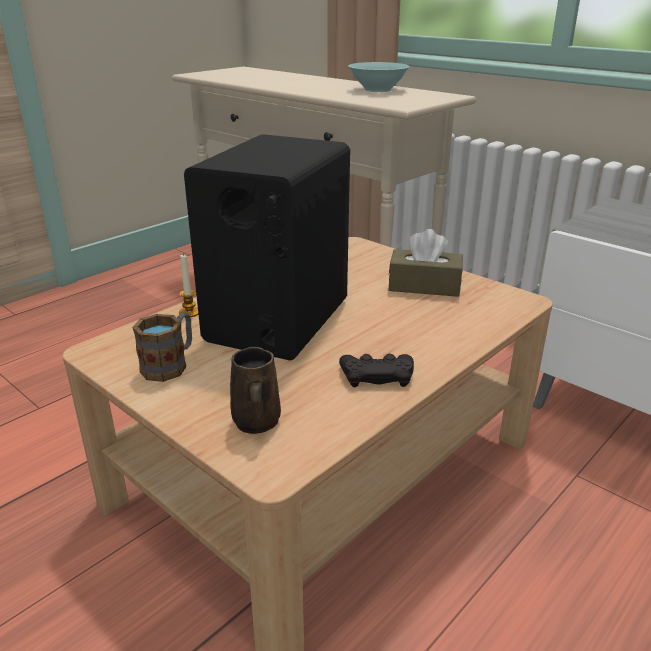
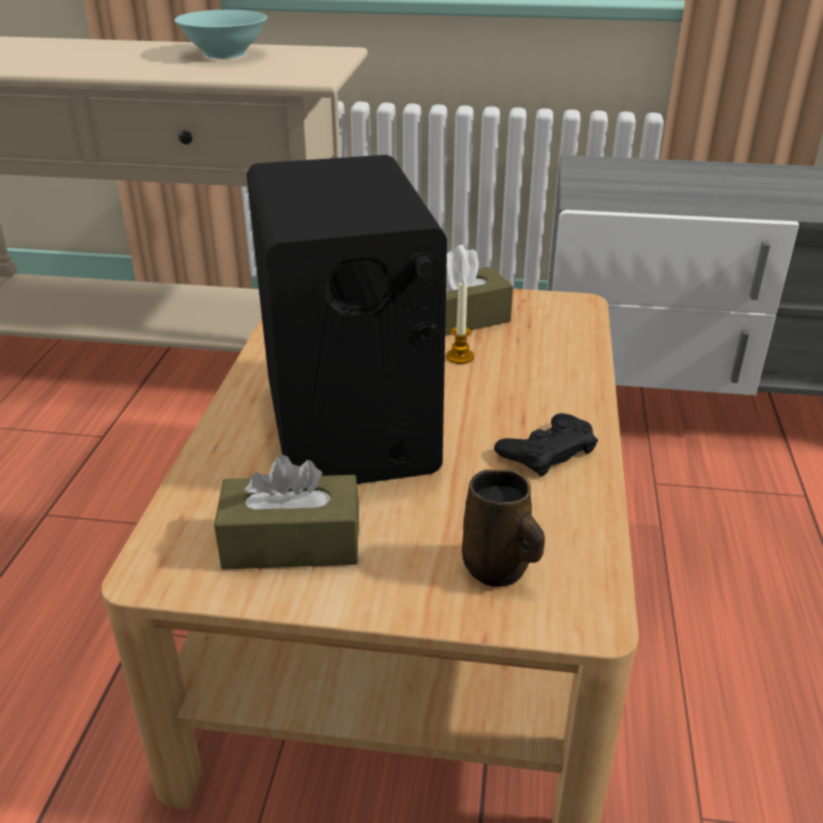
camera: 35 degrees left, 5 degrees up
(170, 364) = (291, 543): mug -> brown tissue box
(189, 312) = (216, 460): candle -> candle (460, 357)

